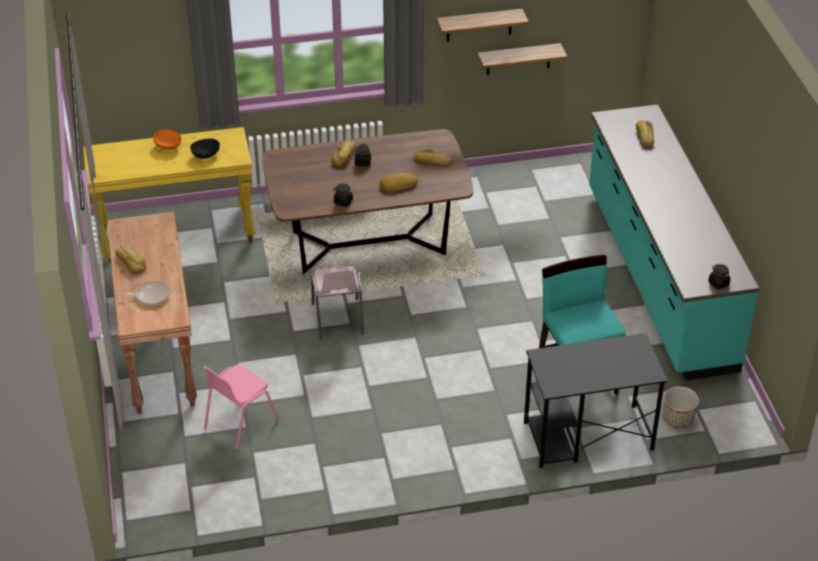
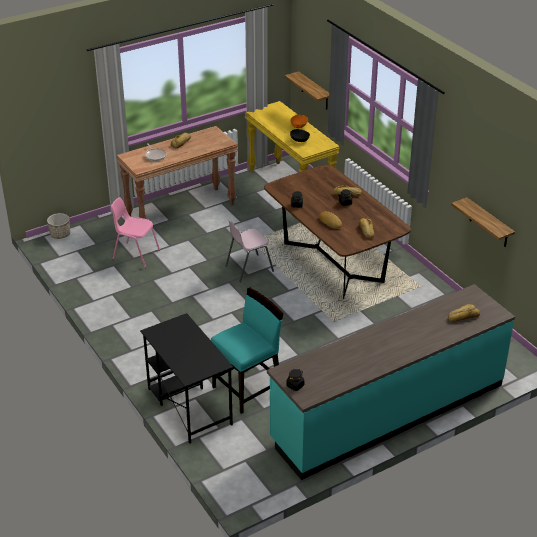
camera: 70 degrees right, 5 degrees down
(479, 25) = (470, 175): shelf -> shelf (314, 91)
(677, 418) = (229, 451): planter -> planter (60, 234)

